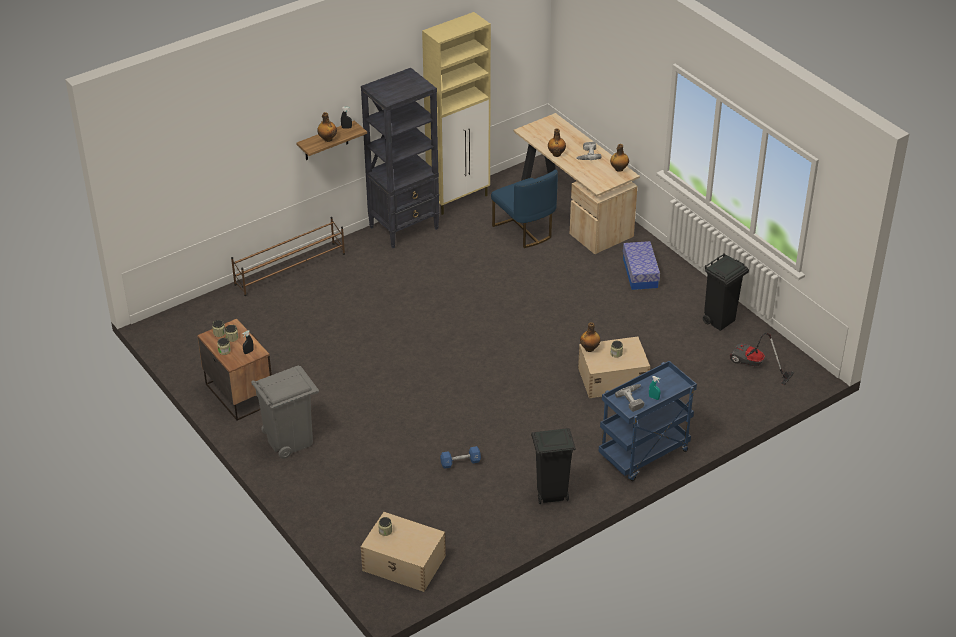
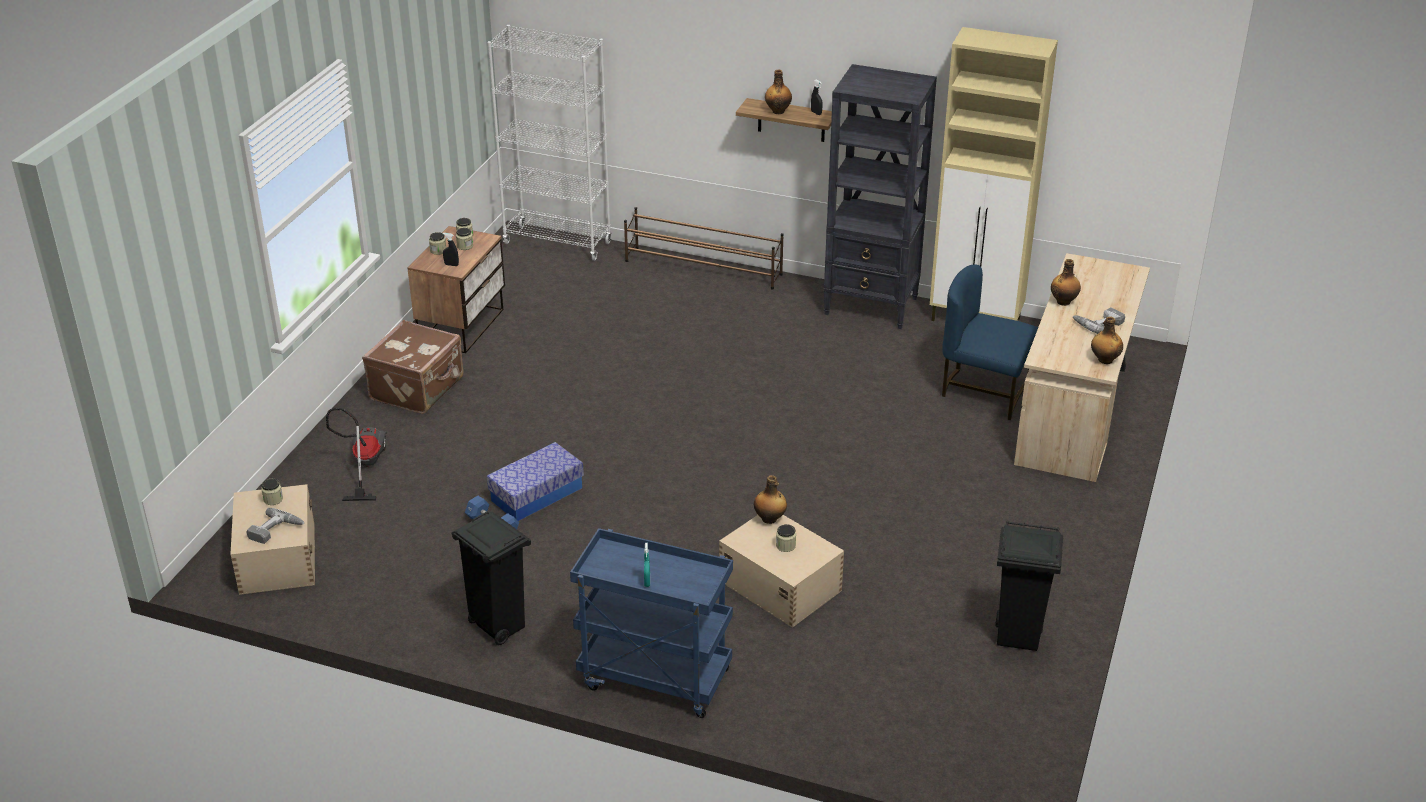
camera: 55 degrees right, 5 degrees down
(189, 314) = (558, 243): none -> white bookcase
(289, 439) = (418, 389): grey trash can -> brown suitcase
(524, 231) = (984, 391): blue chair -> blue chair turned 90 degrees clockwise
(634, 399) = (625, 565): power drill -> power drill (276, 531)
(640, 273) = (1026, 519): storage box -> storage box (536, 494)
(754, 366) = (959, 713): vacuum cleaner -> vacuum cleaner (363, 465)

